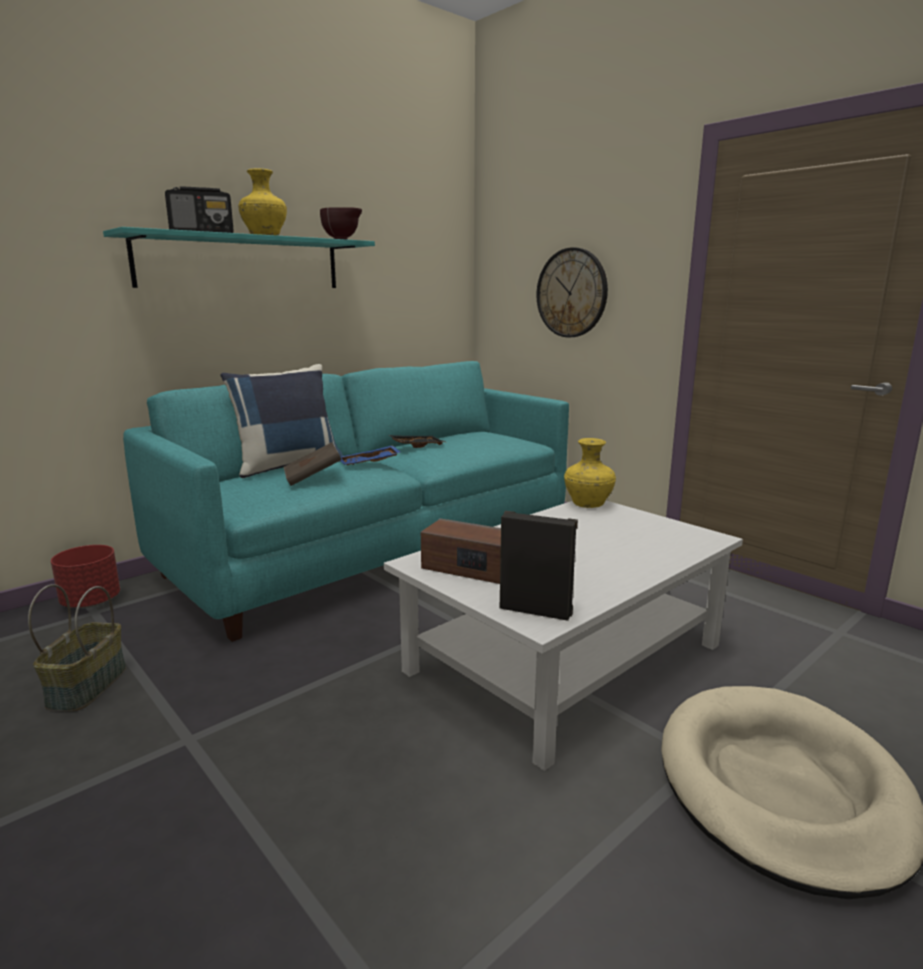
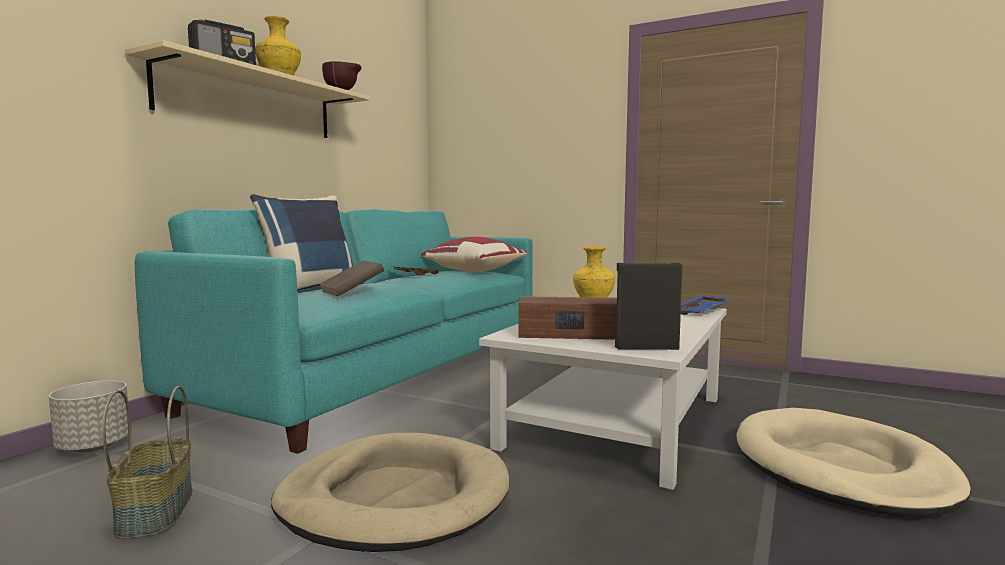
camera: 20 degrees left, 10 degrees down
(91, 602) = (94, 446): red planter -> grey planter
(242, 263) = (250, 102): turquoise shelf -> beige shelf
(271, 715) = (394, 498): none -> beige dog bed
(369, 463) = (393, 282): blue tray -> blue tray (702, 312)
(492, 439) = (474, 271): none -> red pillow
(571, 293) = (524, 152): wall clock -> none

